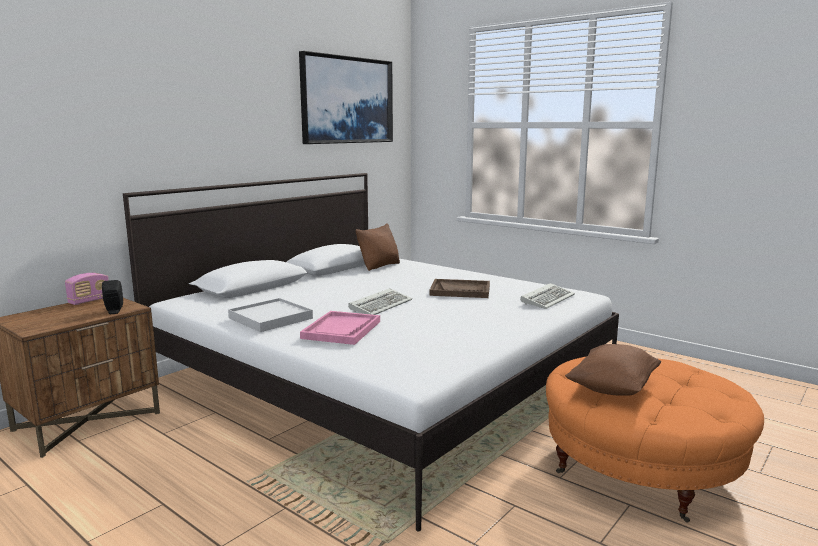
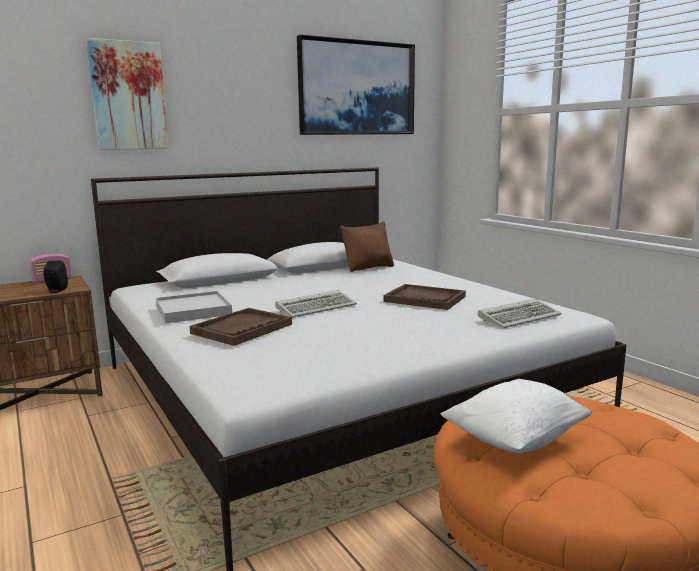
camera: 20 degrees right, 0 degrees up
(154, 108) = (128, 96): none -> picture
(341, 330) = (242, 329): pink tray -> brown tray
(612, 388) = (514, 440): brown pillow -> white pillow

